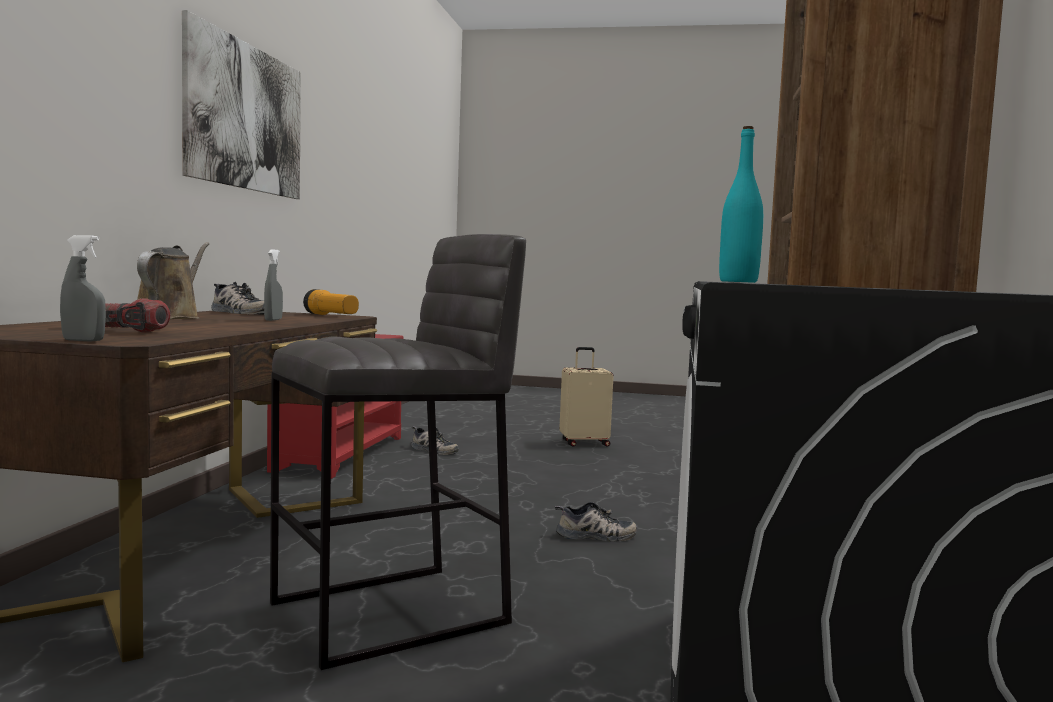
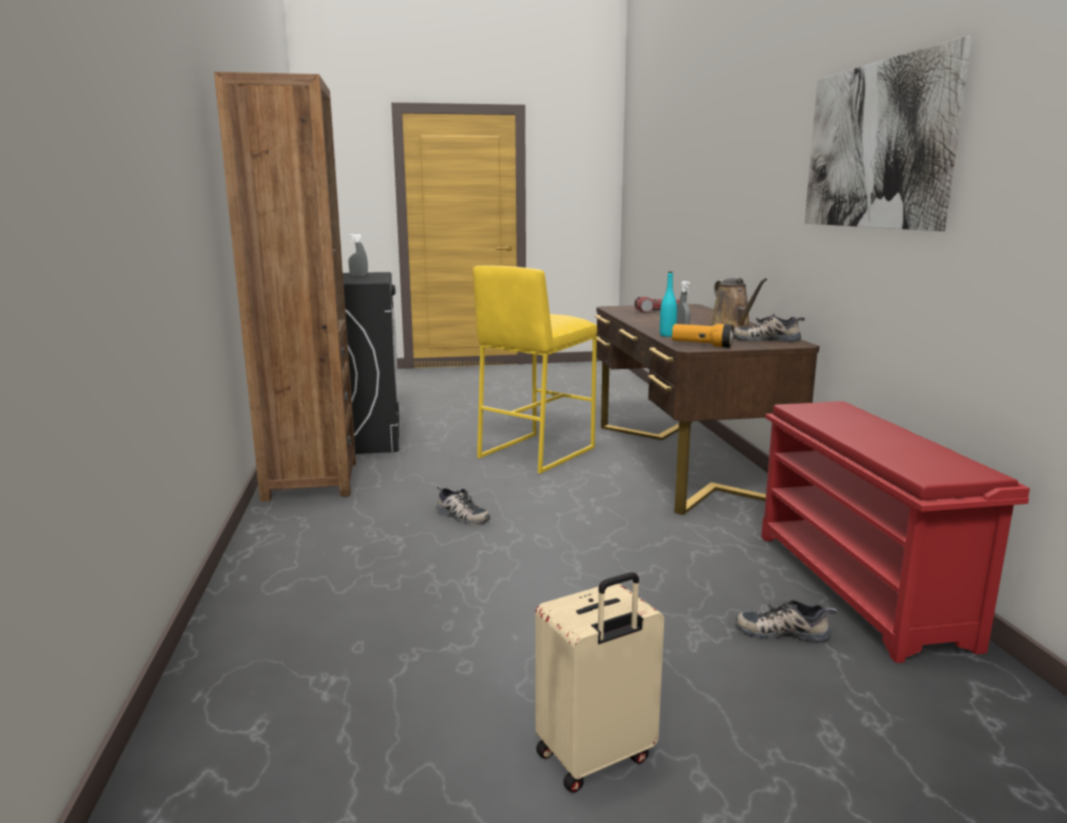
camera: 160 degrees right, 10 degrees up
(83, 340) = (624, 306): grey spray bottle -> grey spray bottle (358, 276)
(392, 613) = (535, 452): grey stool -> yellow stool
(595, 536) = (461, 516): shoe -> shoe turned 120 degrees counterclockwise
(738, 282) = (375, 278): turquoise bottle -> turquoise bottle (667, 335)

